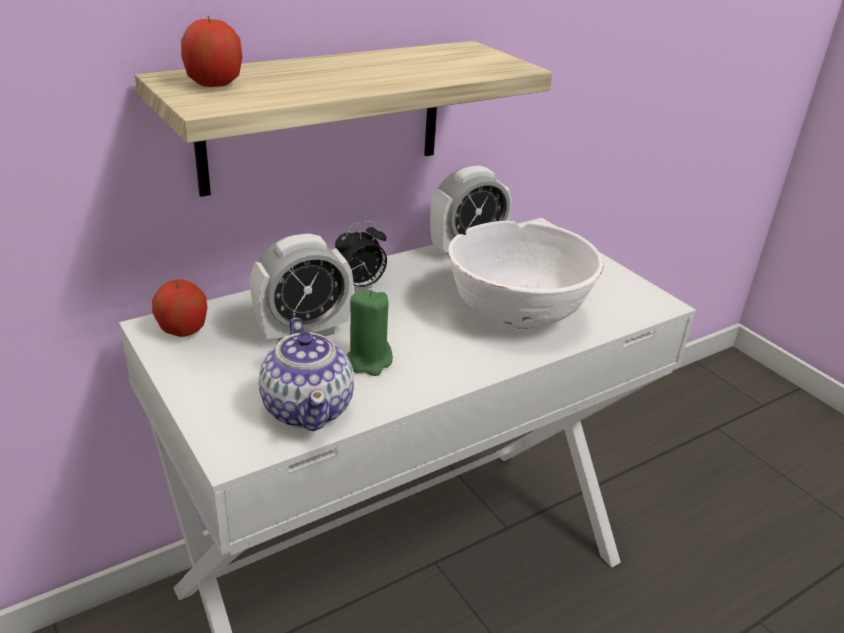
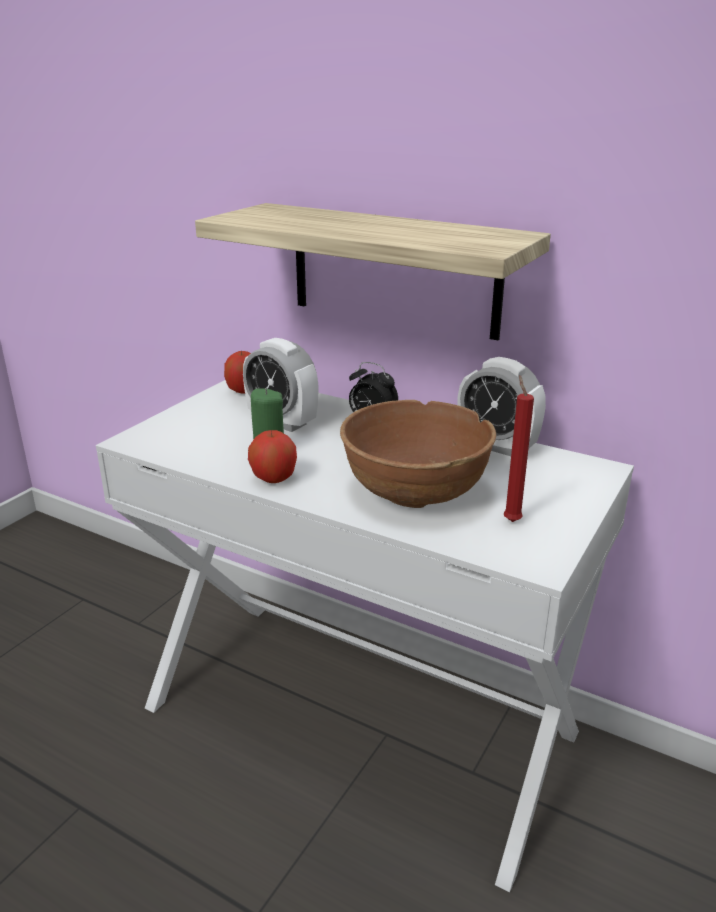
camera: 65 degrees right, 5 degrees down
(214, 84) = (270, 213): apple -> apple (274, 478)
(308, 408) = (192, 448): teapot -> none
(516, 311) = (414, 491): white bowl -> brown bowl
(592, 290) = (511, 520): none -> red candle

